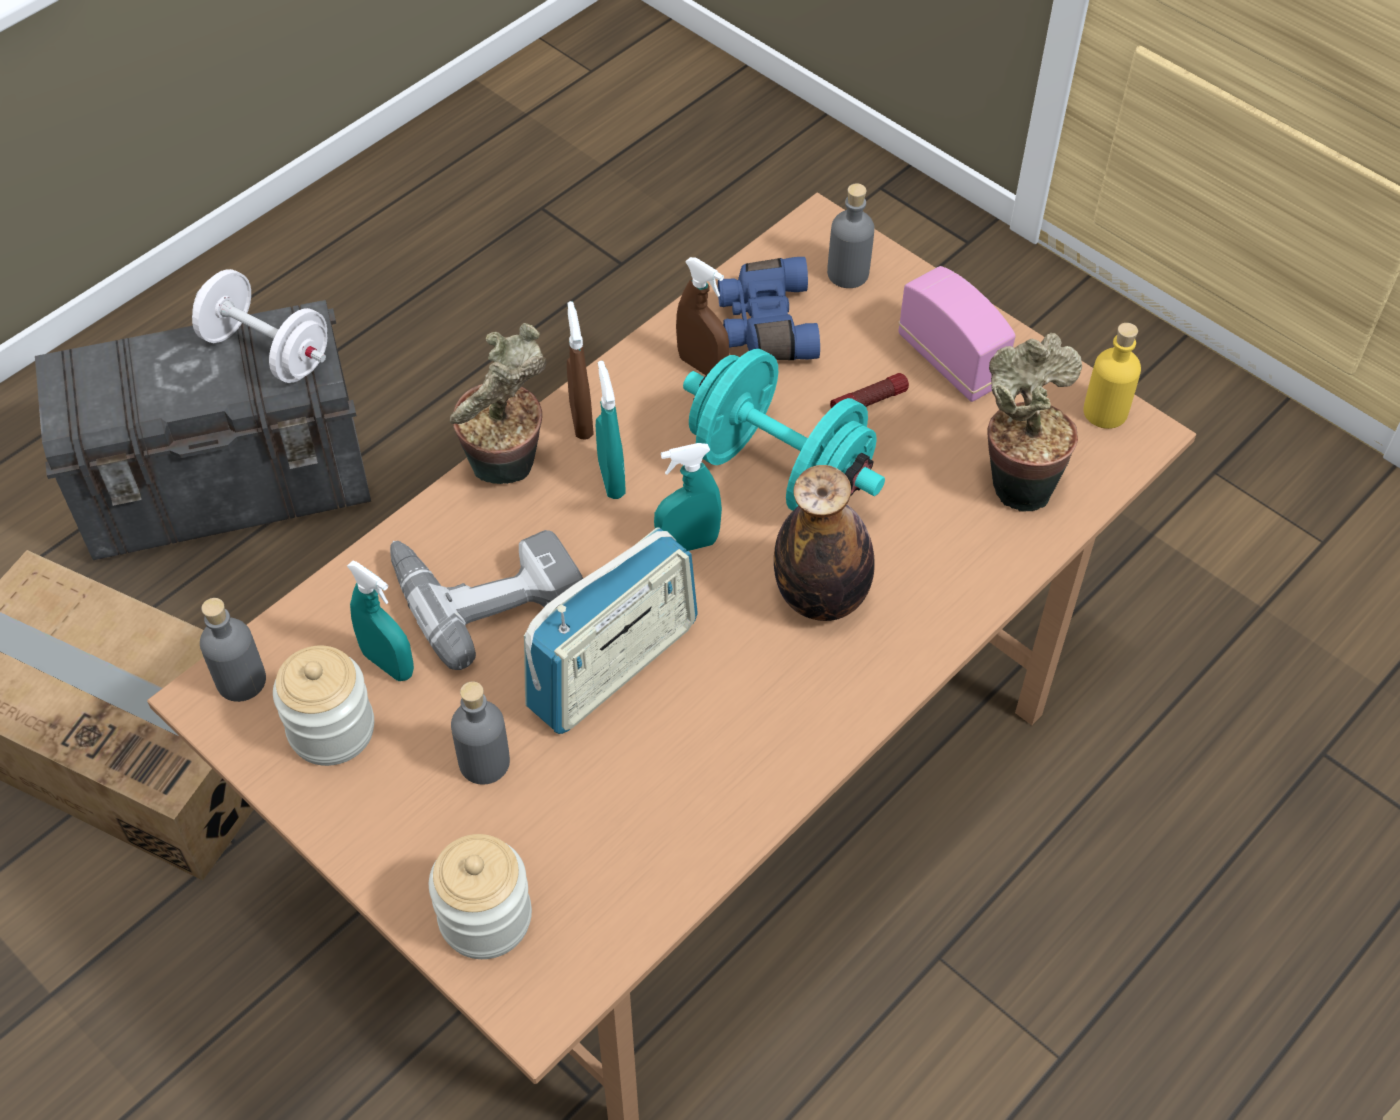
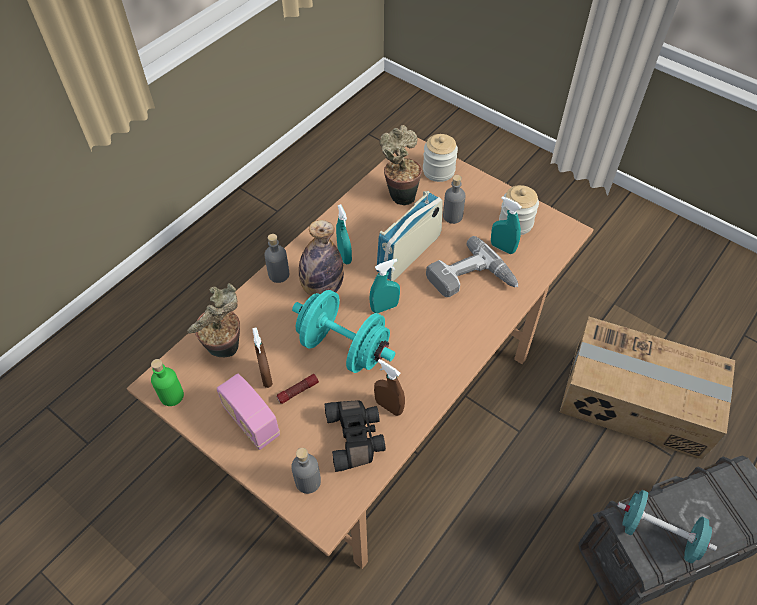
camera: 175 degrees right, 0 degrees up
(241, 681) = (559, 237): grey bottle -> grey bottle (279, 274)
(267, 352) = (658, 533): white dumbbell -> turquoise dumbbell
(507, 472) = (477, 336): potted plant -> potted plant (400, 195)
(581, 420) = (447, 368): brown spray bottle -> brown spray bottle (266, 376)
(611, 479) = (425, 337): turquoise spray bottle -> turquoise spray bottle (344, 255)
(764, 325) = (356, 438): blue binoculars -> black binoculars
(1105, 412) = (172, 396): yellow bottle -> green bottle

